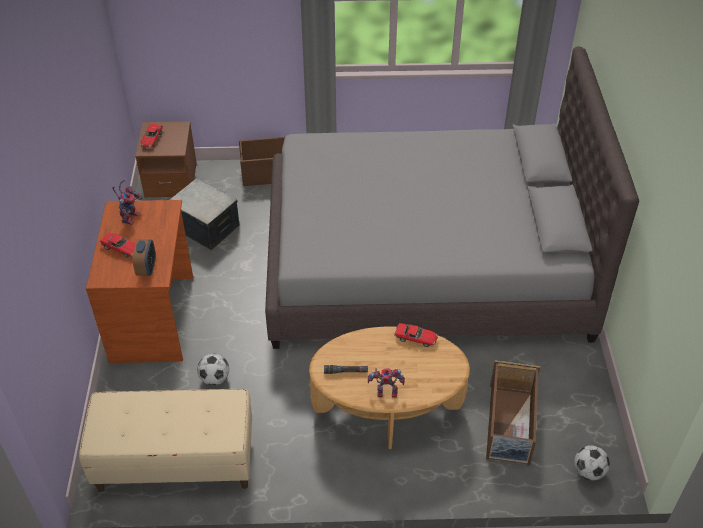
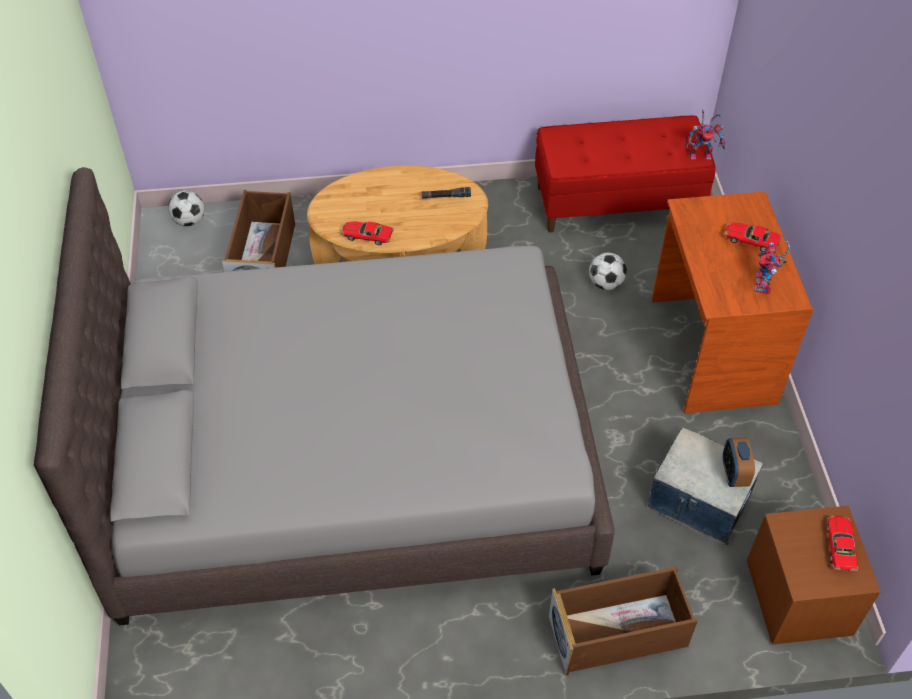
camera: 175 degrees right, 5 degrees up
(147, 268) = (704, 217): alarm clock -> alarm clock (734, 474)
(175, 462) = (617, 202): beige bench -> red bench
(385, 393) = (401, 179): toy robot -> toy robot (702, 154)

